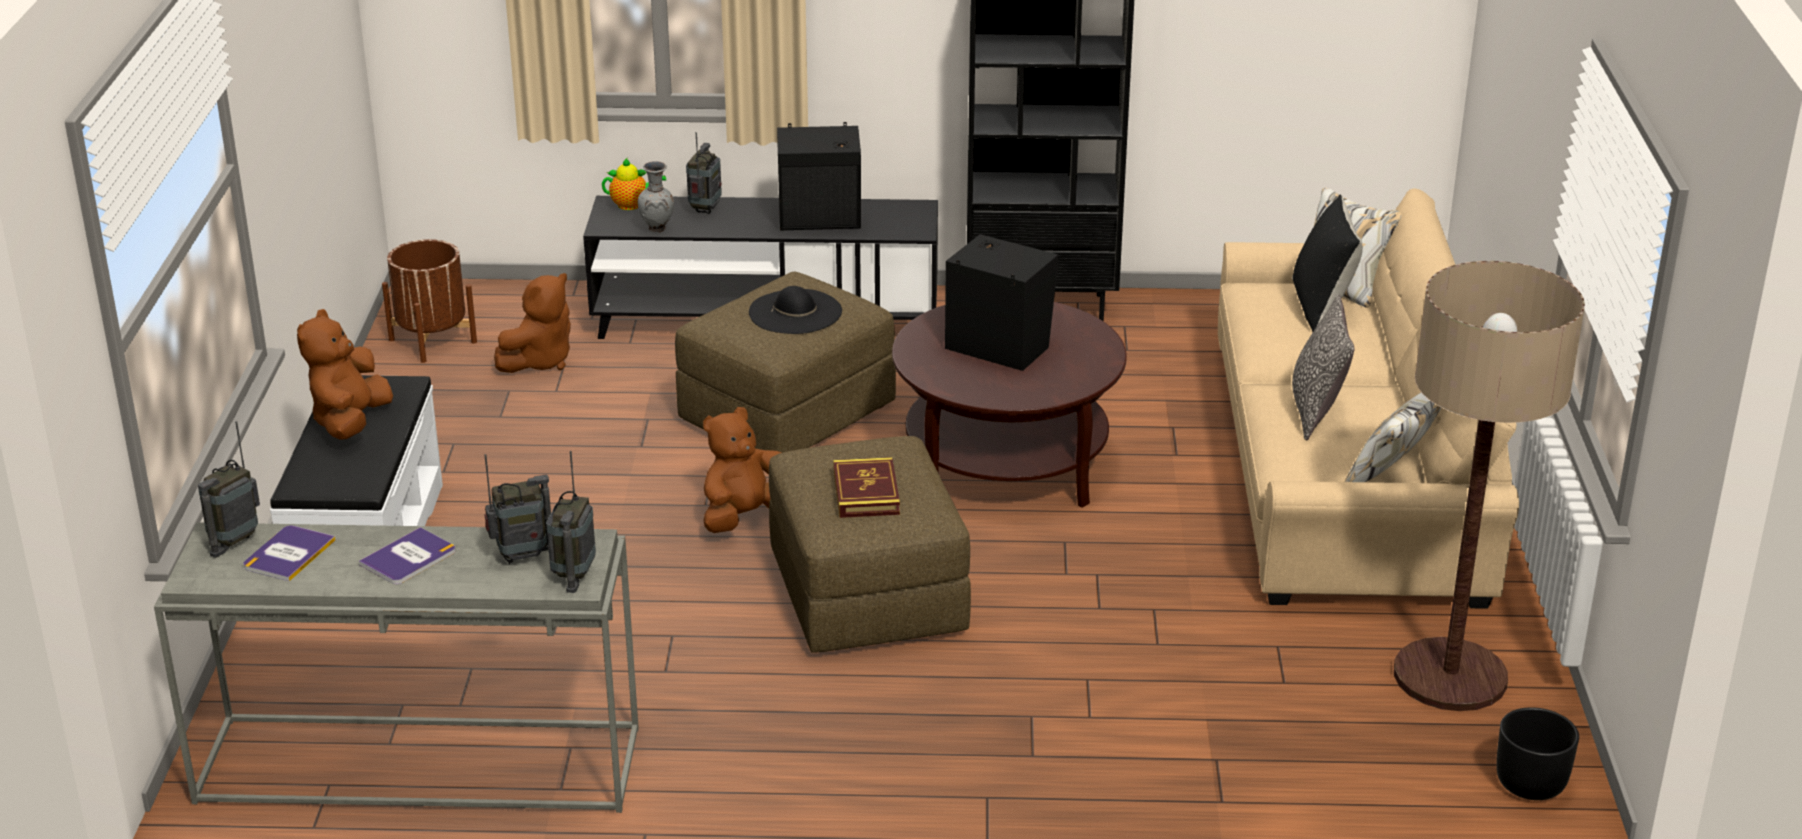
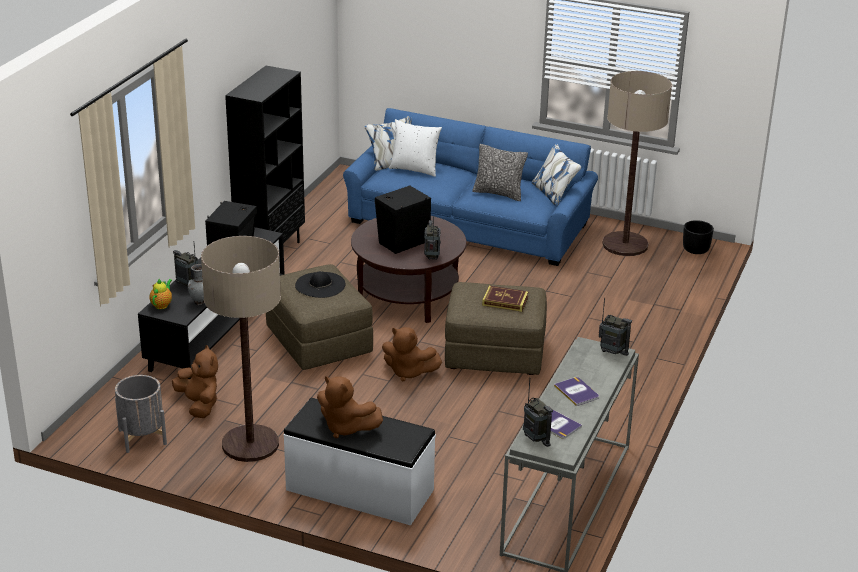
camera: 70 degrees left, 0 degrees up
(433, 341) = (142, 437): brown planter -> grey planter
(453, 426) = (250, 444): none -> floor lamp
(522, 557) = (590, 362): radio -> radio (432, 257)
(744, 518) = (408, 372): brown plush toy -> brown plush toy turned 45 degrees counterclockwise
(1322, 308) = (414, 169): black pillow -> white pillow
(1345, 469) = (469, 223): beige sofa -> blue sofa

